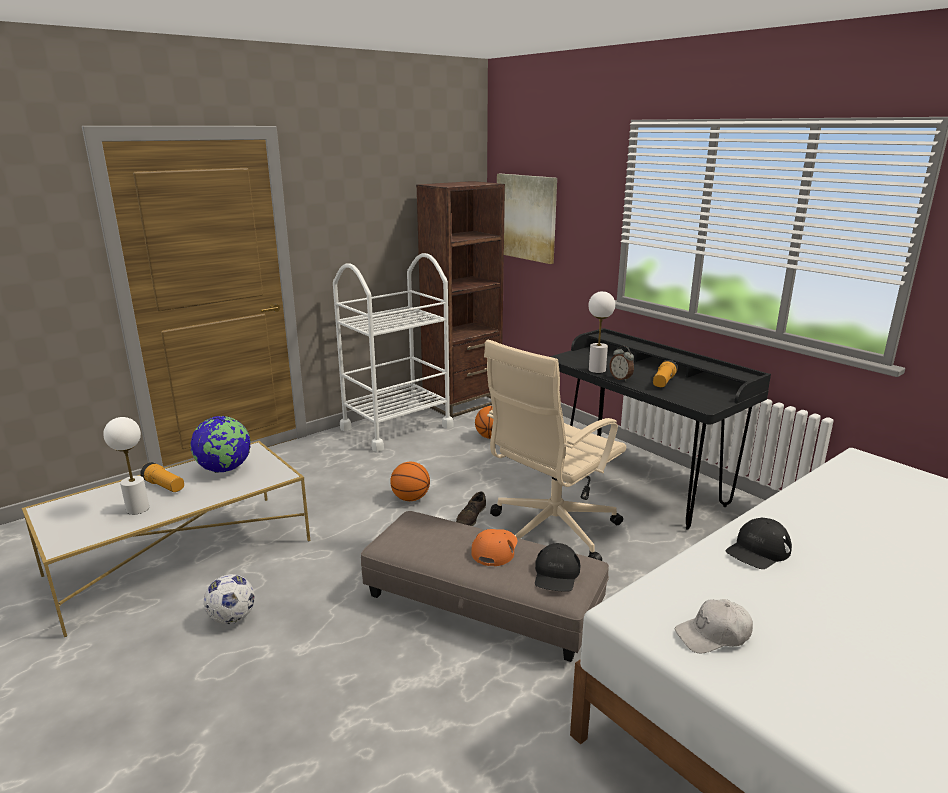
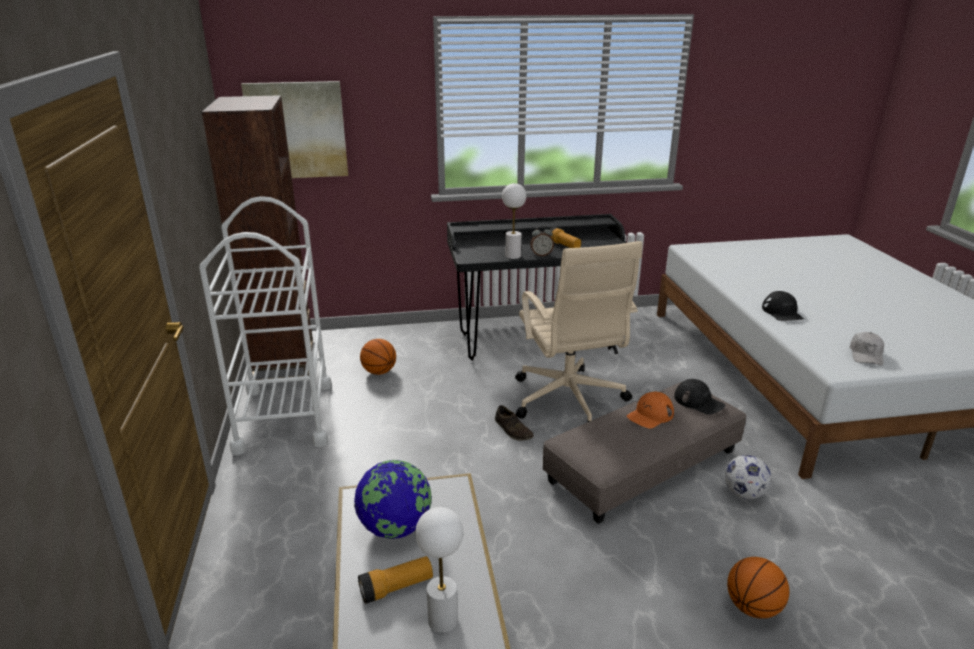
camera: 60 degrees left, 5 degrees up
(232, 618) = (577, 631): football -> football (743, 494)
(410, 498) = (449, 452): basketball -> basketball (752, 607)
(495, 549) = (650, 415): orange cap -> orange cap turned 90 degrees counterclockwise

